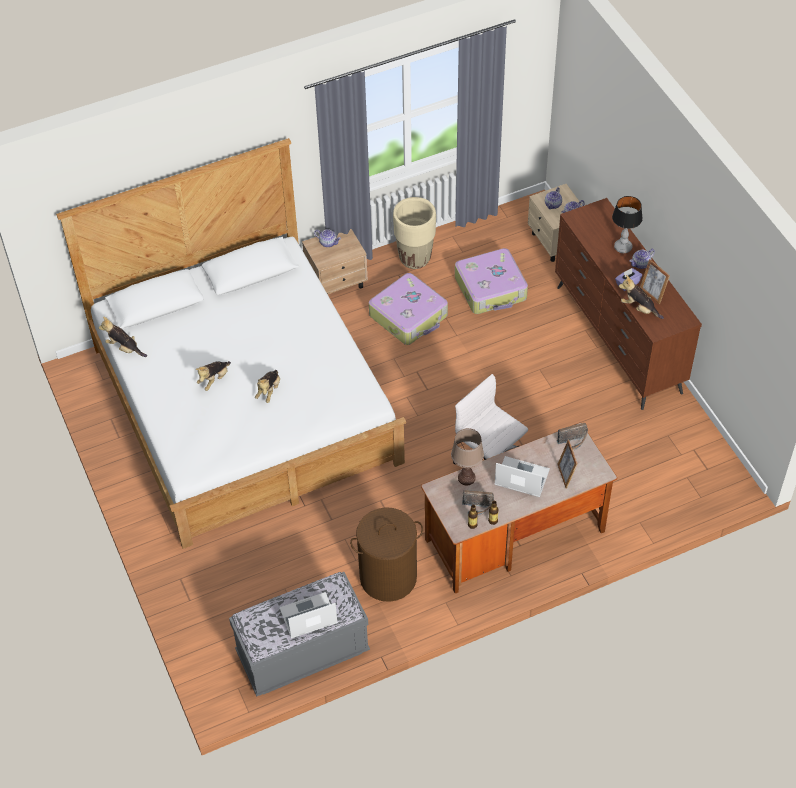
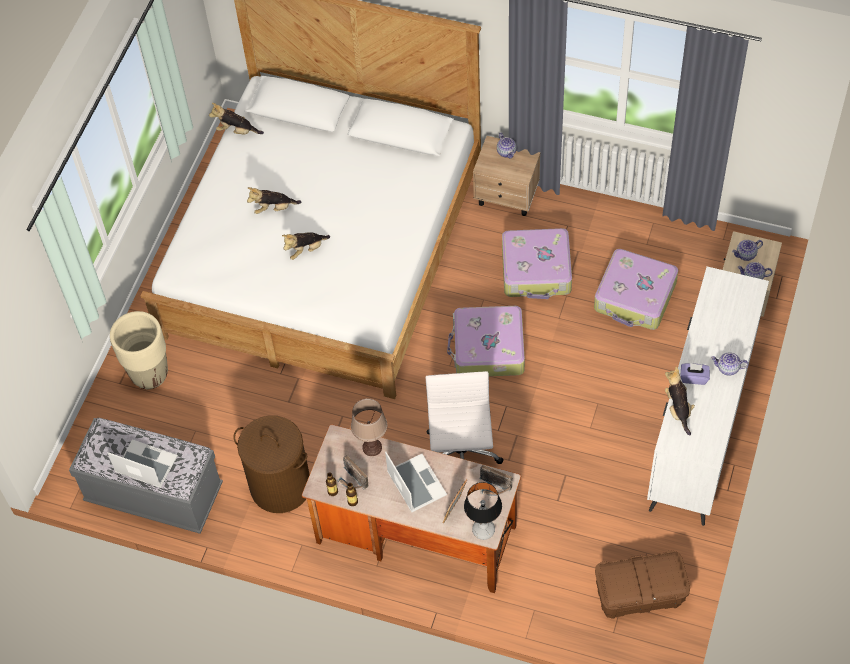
camera: 45 degrees right, 5 degrees up
(124, 348) = (237, 131): plush toy -> plush toy turned 60 degrees counterclockwise
(414, 258) = (597, 220): beige planter -> beige planter (149, 375)
(431, 387) = (488, 349): none -> suitcase
(618, 340) = (699, 429): brown dresser -> white dresser
(623, 247) = (729, 340): table lamp -> table lamp (484, 530)
(652, 294) = (706, 405): picture frame -> none
(691, 463) = (639, 594): none -> brown storage box

